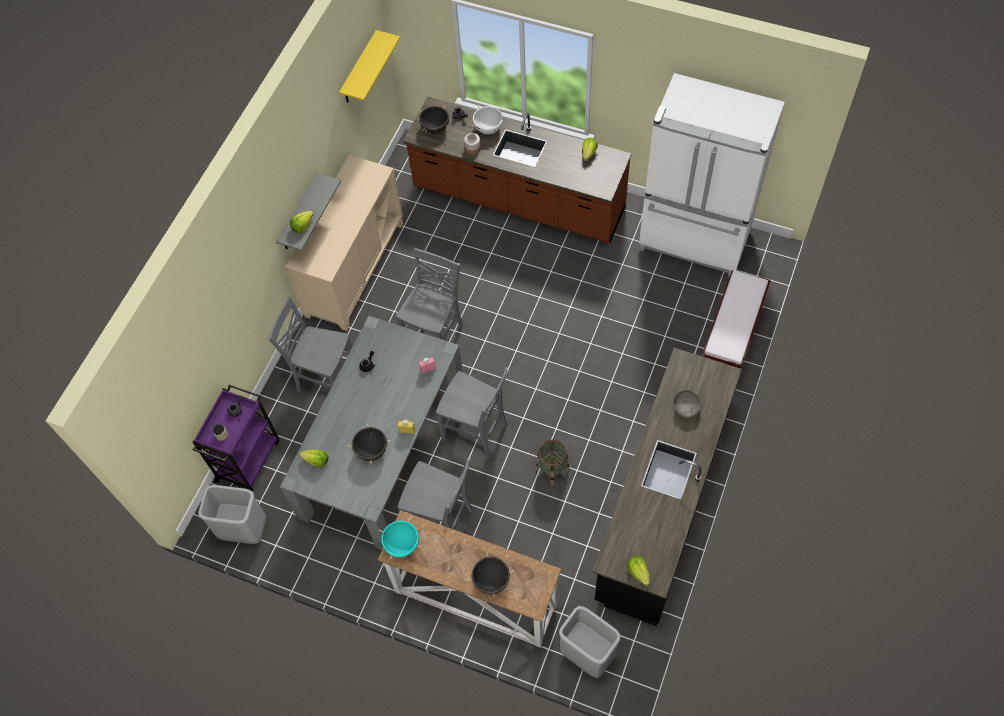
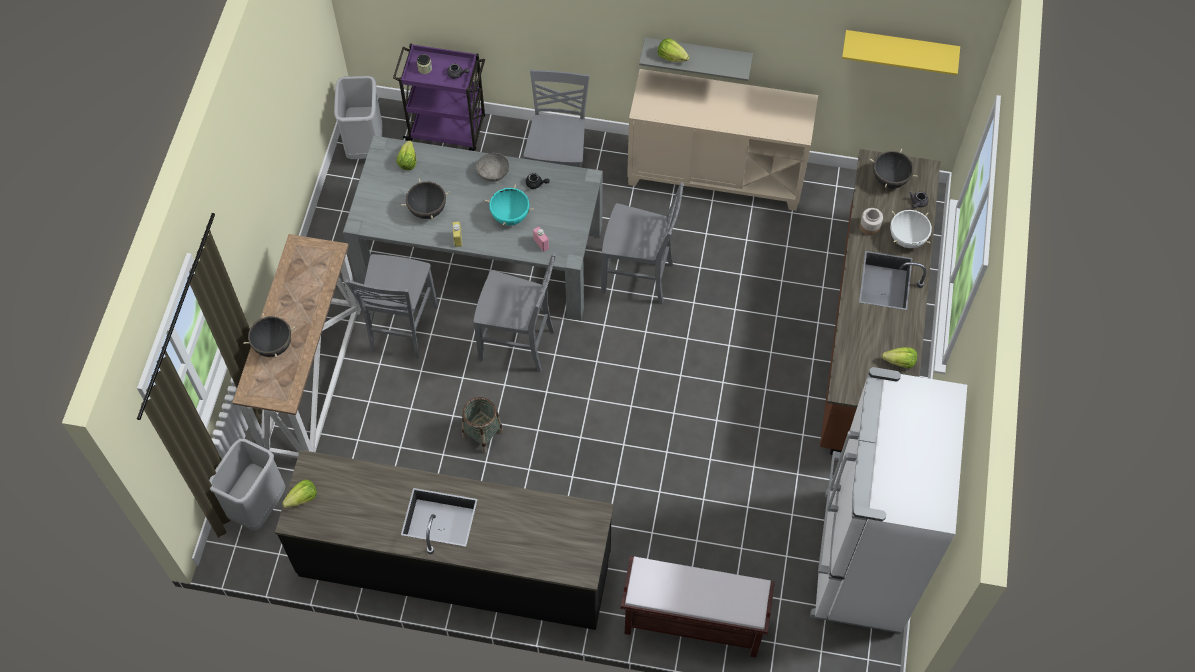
camera: 75 degrees right, 0 degrees up
(402, 545) = (307, 253): turquoise cooking pot -> turquoise cooking pot (510, 216)
(476, 432) = (518, 344): grey chair -> grey chair turned 90 degrees counterclockwise
(686, 408) = (527, 527): grey bowl -> grey bowl (493, 173)

